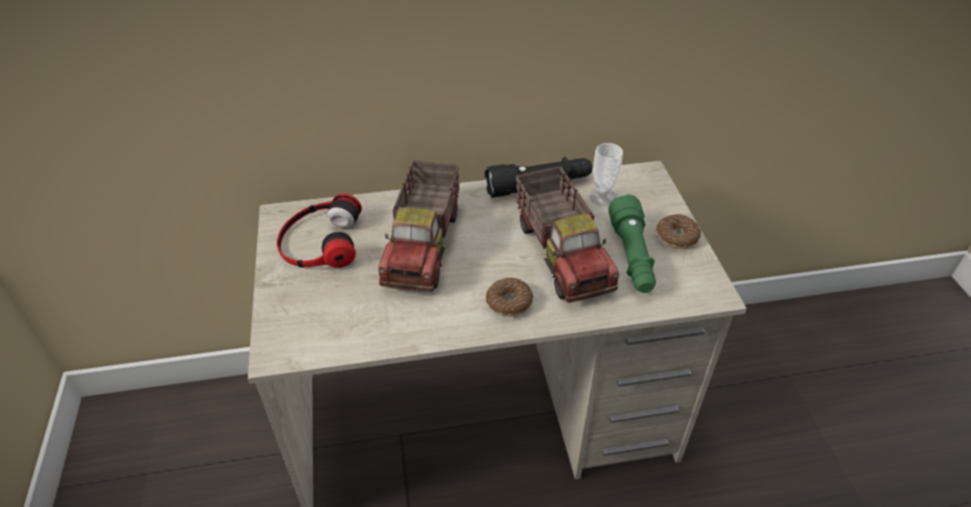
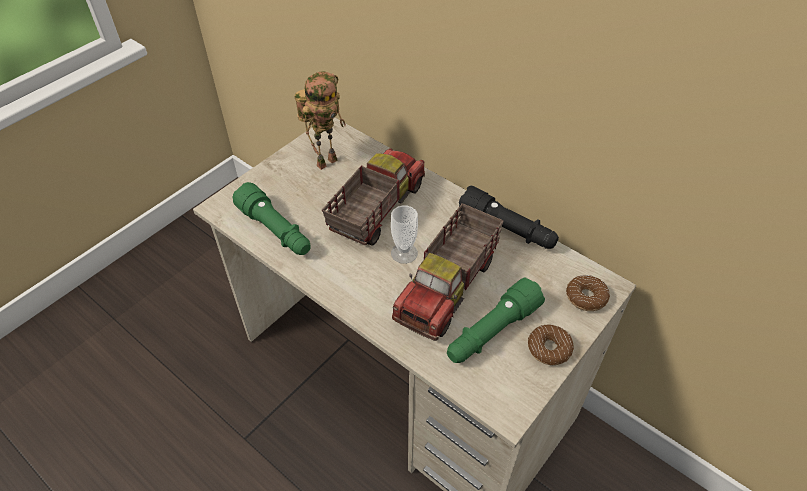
camera: 50 degrees right, 5 degrees up
(319, 241) = (326, 161): headphones -> toy robot
(365, 327) = (276, 231): none -> green flashlight
(425, 245) = (376, 210): toy truck -> toy truck turned 150 degrees clockwise
(509, 302) = (367, 287): donut -> donut (586, 297)
(602, 197) = (541, 274): cup -> cup (404, 253)

